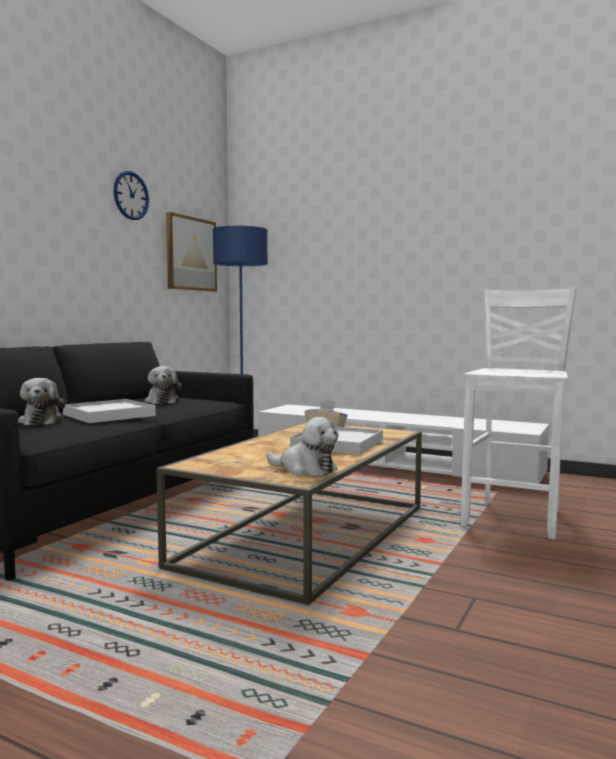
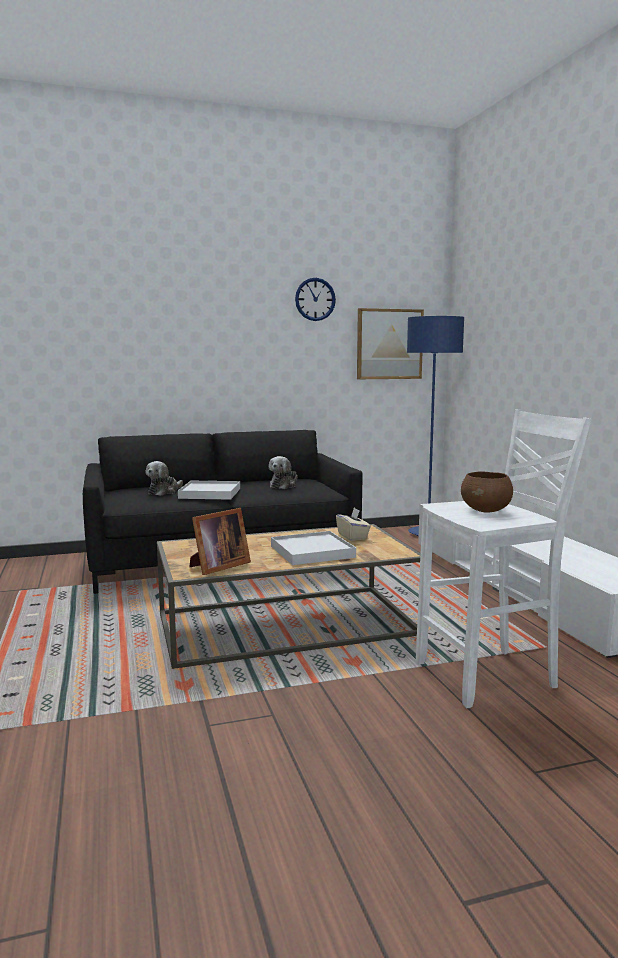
camera: 45 degrees right, 5 degrees up
(305, 469) = (217, 566): plush toy -> picture frame
(509, 371) = (486, 510): none -> brown bowl

